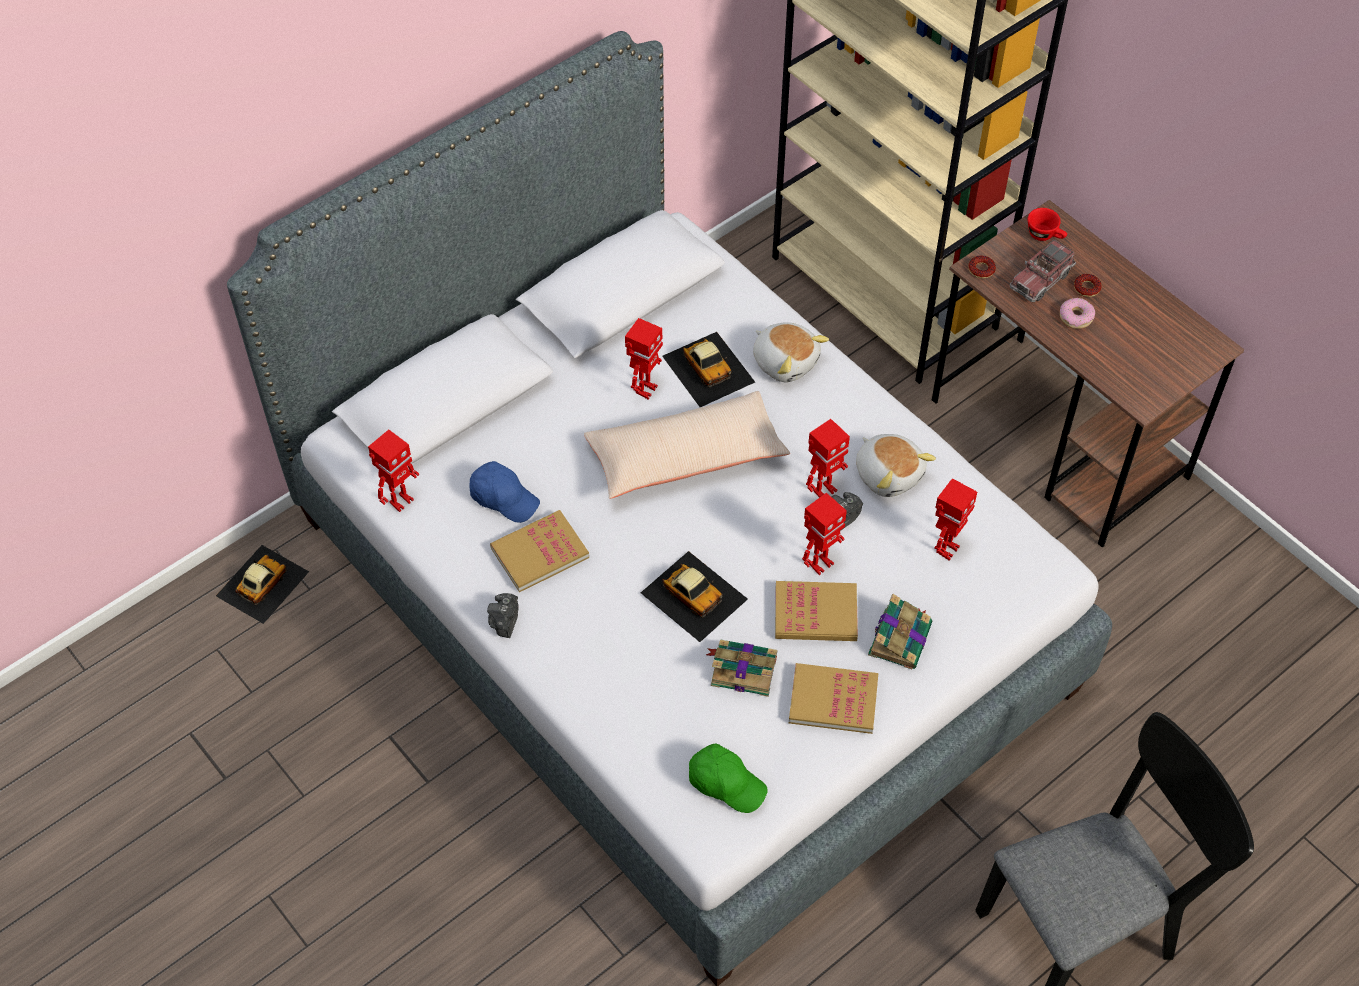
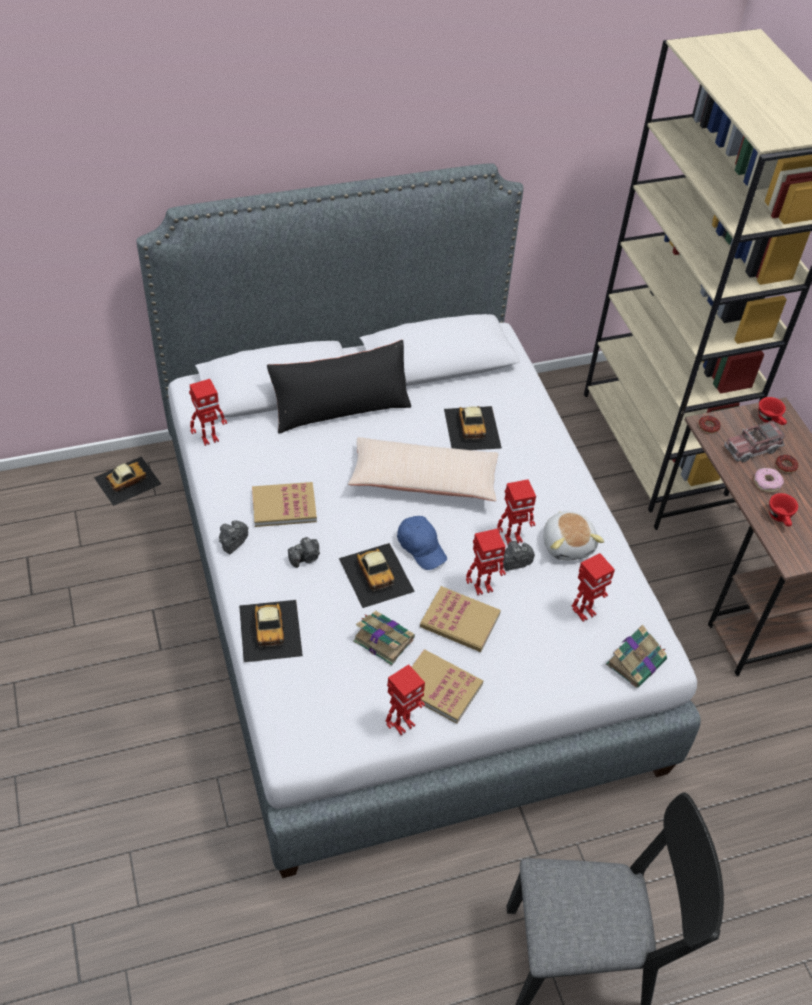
camera: 20 degrees right, 5 degrees down
(504, 498) = (280, 462): blue cap -> blue cap (421, 547)
(538, 401) = (340, 409): none -> black pillow
(601, 607) = (305, 558): none -> camera
(608, 710) = (270, 630): none -> toy car
(645, 389) = (419, 426): toy robot -> toy robot (402, 724)
(726, 783) = (326, 715): green cap -> none
(785, 361) = (531, 442): plush toy -> none
(900, 638) = (515, 662): book -> book (636, 661)
(1109, 355) = (780, 518): none -> red cup

